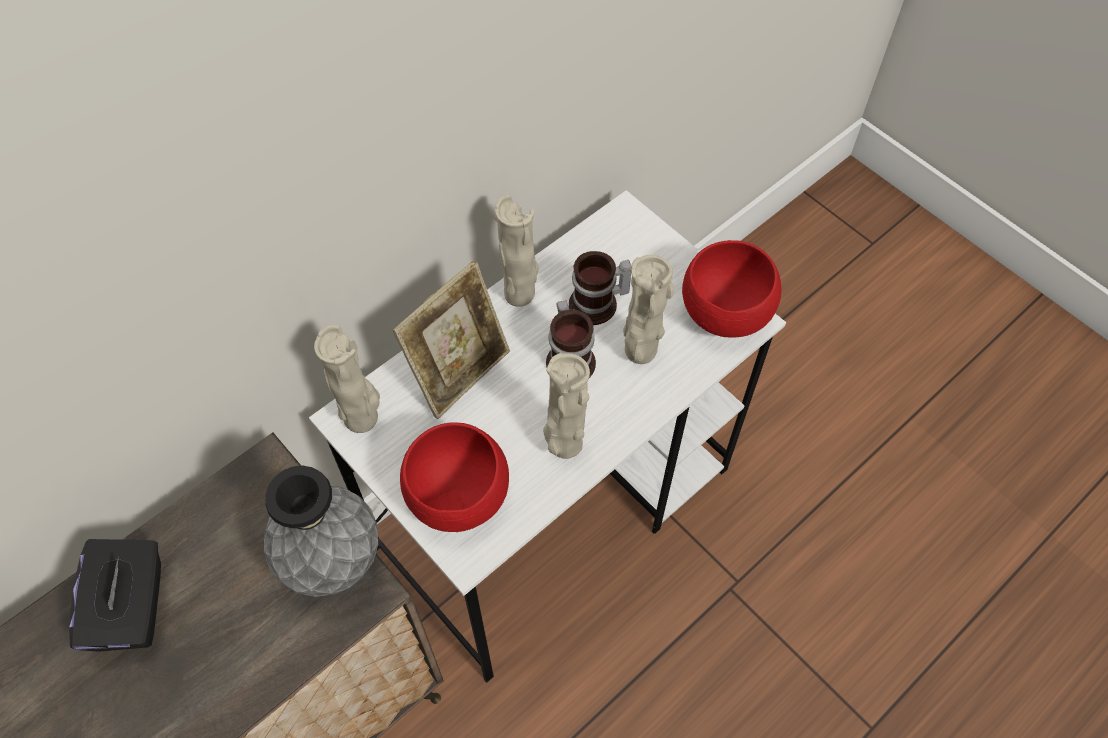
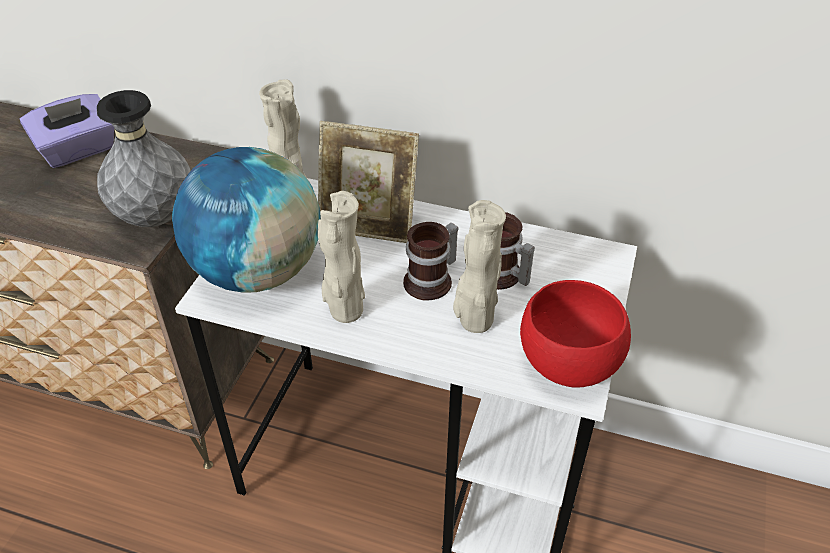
camera: 60 degrees right, 15 degrees down
(133, 607) = (78, 150): black tissue box -> purple tissue box
(461, 498) = (257, 272): red bowl -> globe
(520, 293) = (469, 227): beige vase -> none

